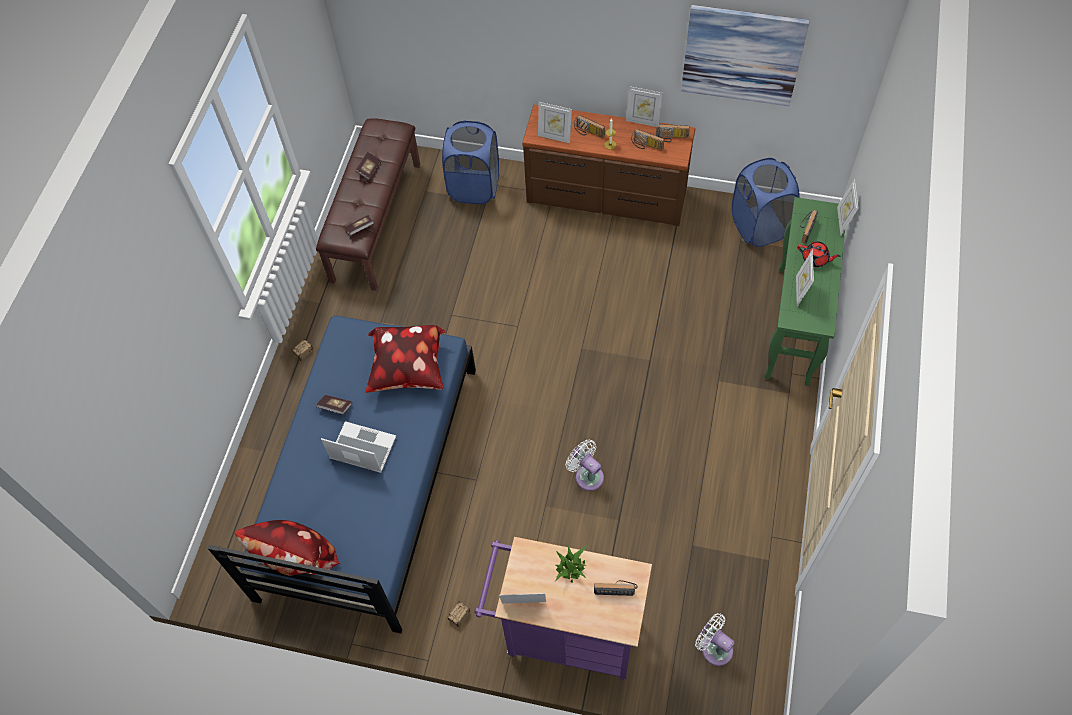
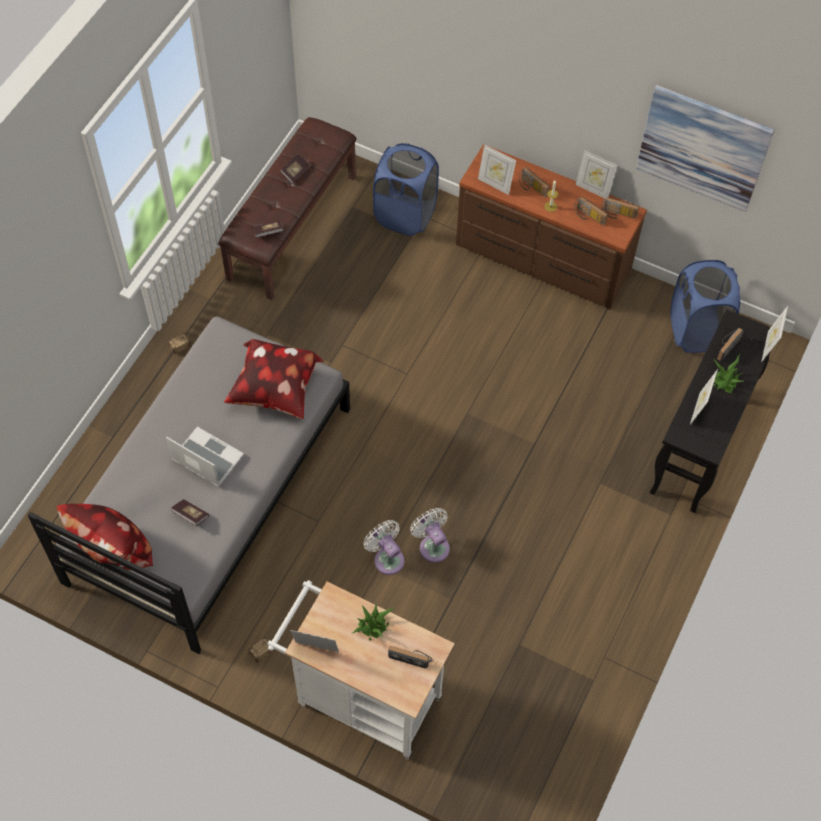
camera: 10 degrees right, 0 degrees up
(335, 407) = (192, 410): book -> book (190, 515)
(369, 480) = (209, 493): blue bed -> grey bed
(564, 633) = (362, 697): purple cart -> white cart
(714, 648) = (509, 752): white fan -> white fan (387, 558)
(794, 326) = (699, 446): green console table -> black console table
(815, 259) = (726, 380): red teapot -> potted plant

